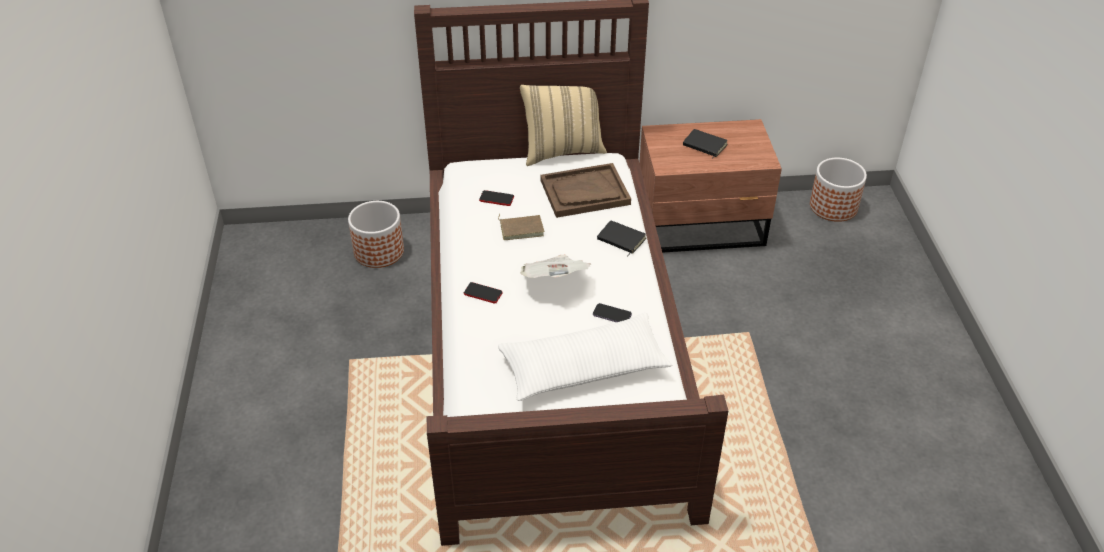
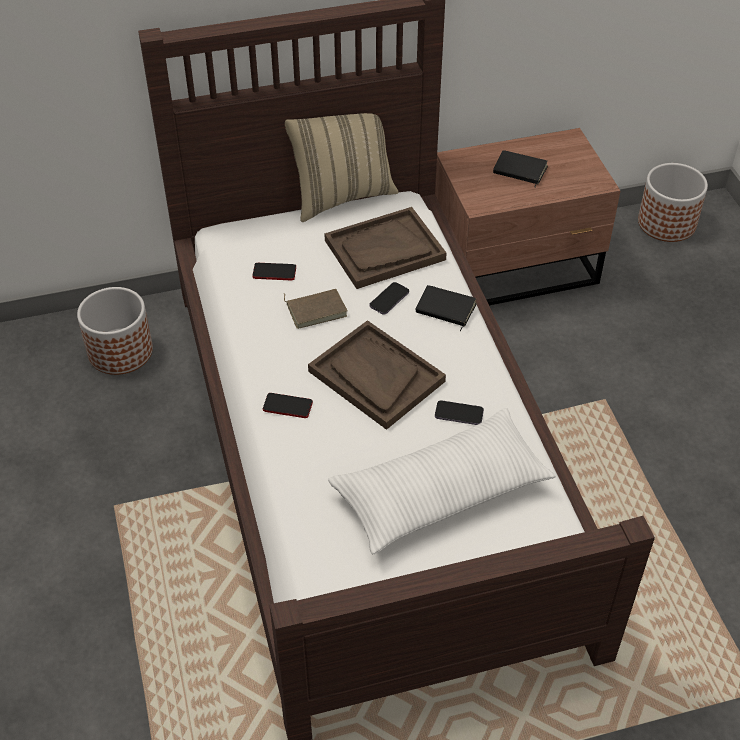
camera: 10 degrees left, 5 degrees up
(555, 281) = (376, 376): newspaper -> brown tray
(579, 228) = (389, 299): none -> phone

